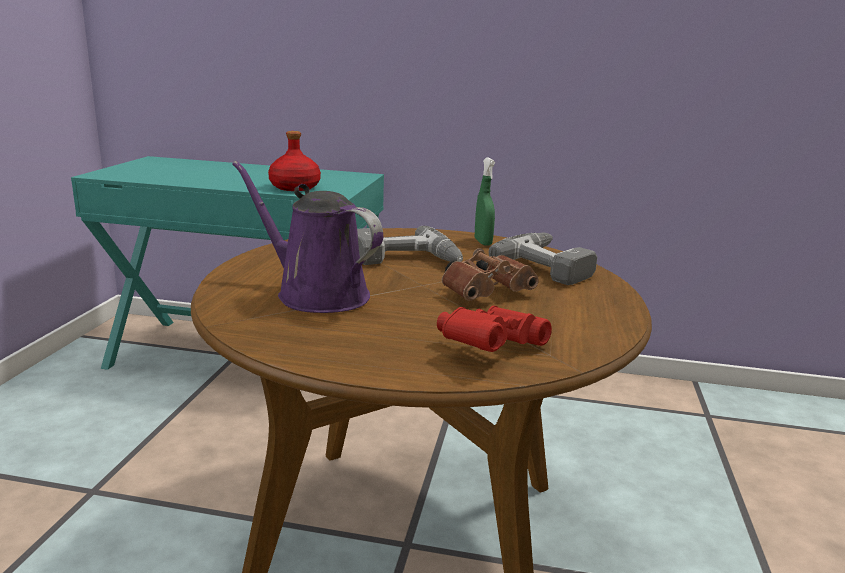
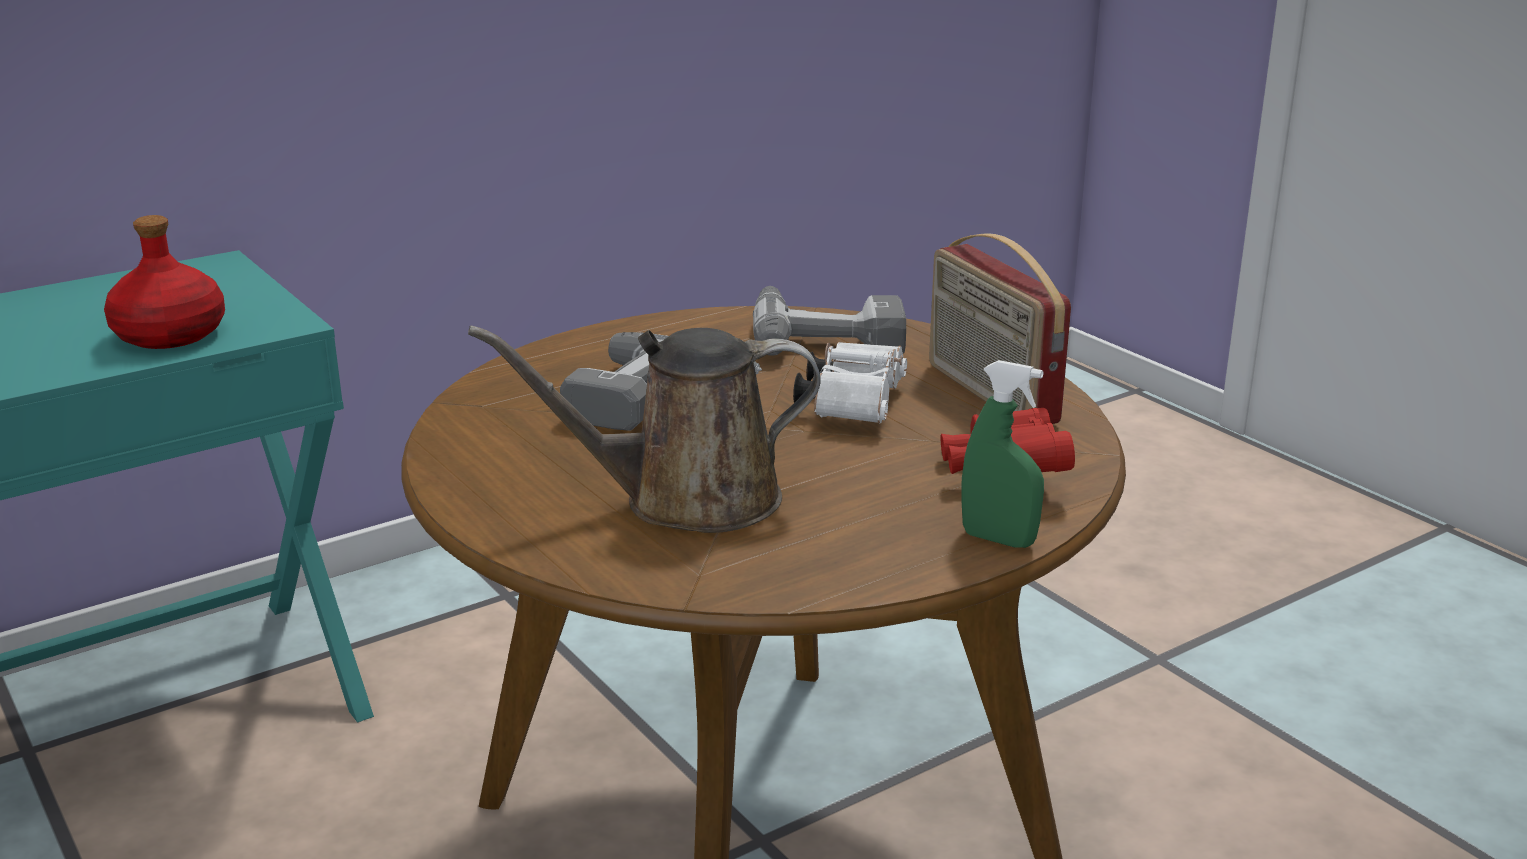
camera: 45 degrees left, 5 degrees up
(316, 294) = (685, 500): purple watering can -> brown watering can
(483, 242) = (675, 330): green spray bottle -> green spray bottle (998, 539)
(488, 293) = (853, 405): brown binoculars -> white binoculars
(575, 316) = (989, 394): none -> radio

